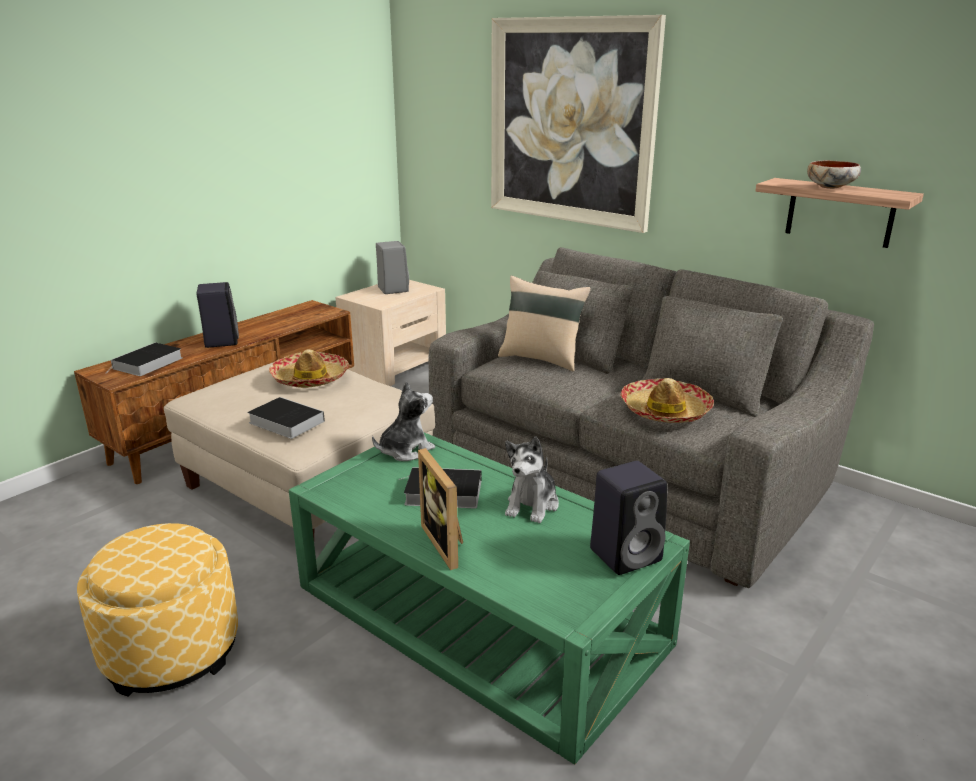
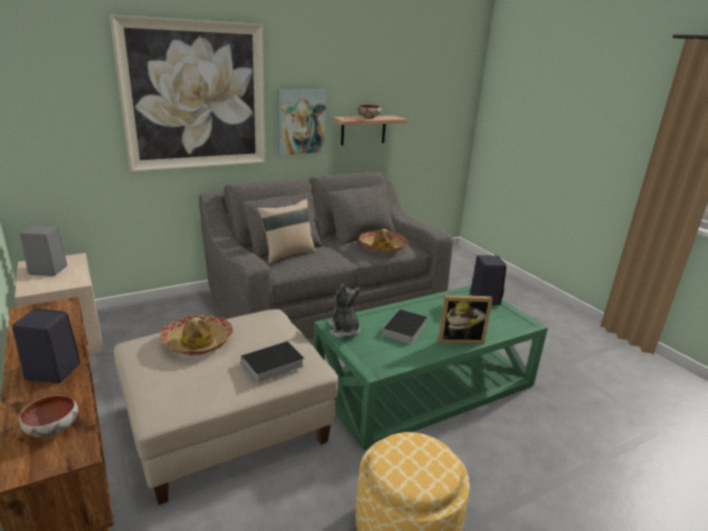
camera: 70 degrees left, 0 degrees up
(147, 364) = (53, 428): book -> bowl
(532, 505) = (430, 308): plush toy -> none
(714, 178) = (301, 121): none -> picture

